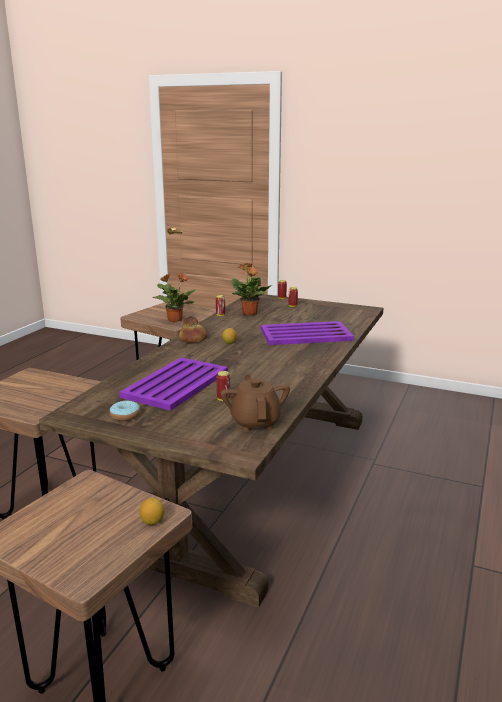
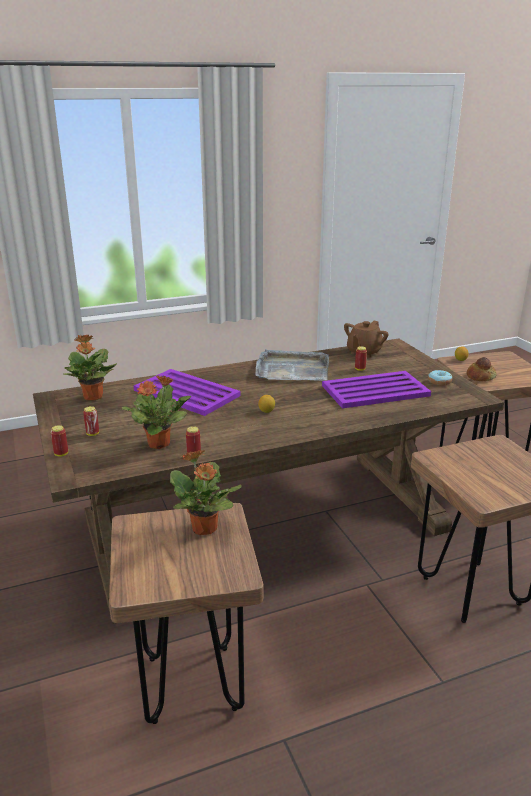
camera: 135 degrees left, 5 degrees up
(193, 339) = (288, 430): bread -> bread (480, 376)
(280, 375) = (292, 369): none -> grey tray
(347, 315) = (93, 397): none -> potted plant

